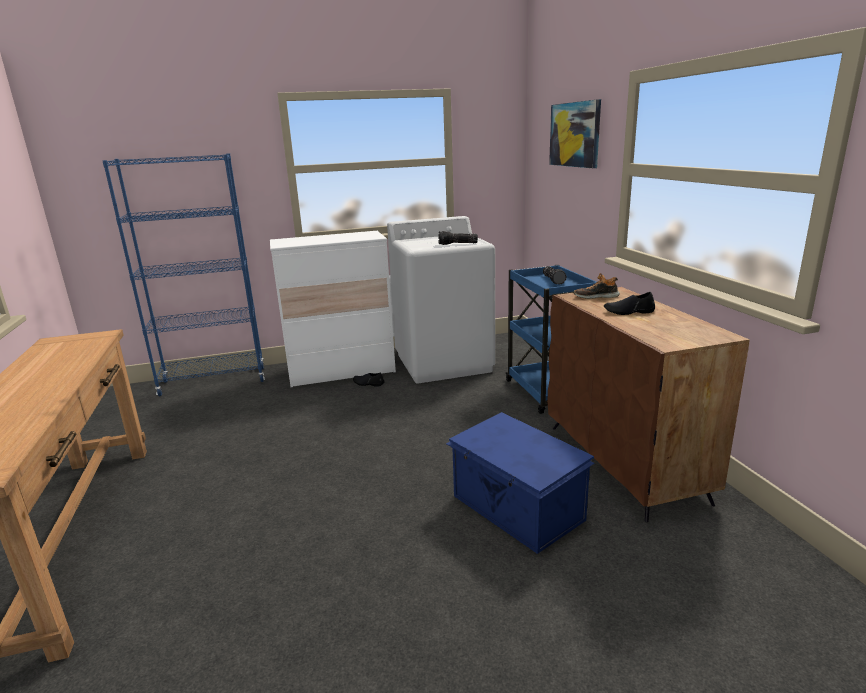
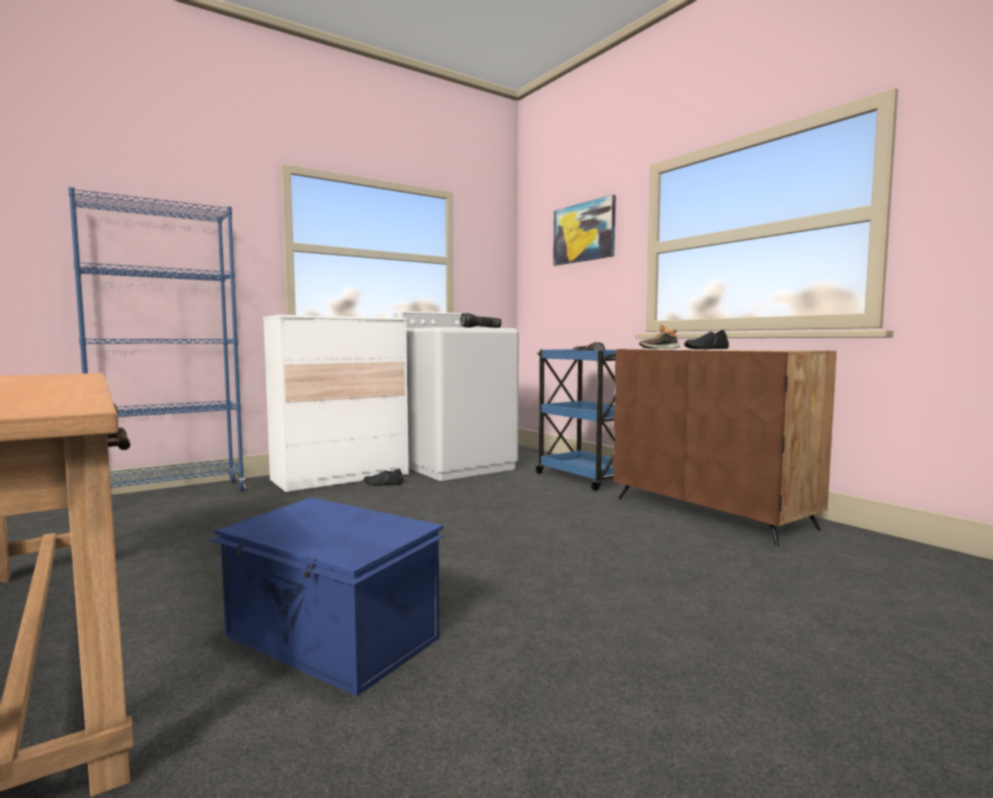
camera: 20 degrees left, 15 degrees down
(516, 509) = (646, 551): blue storage box -> blue storage box (330, 639)

